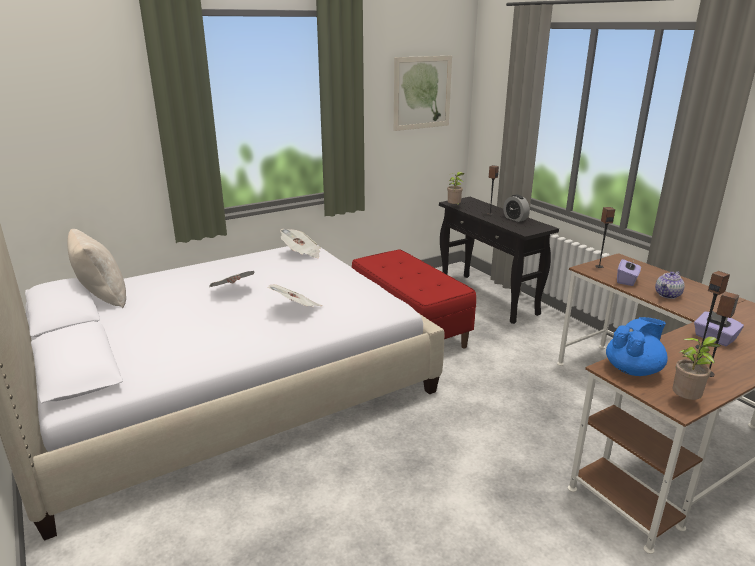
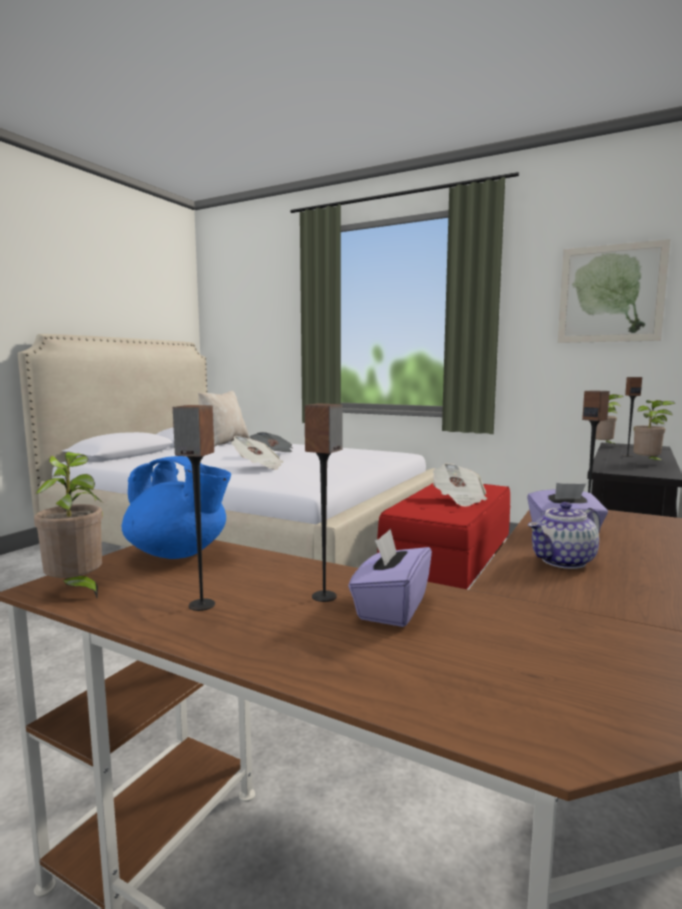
camera: 60 degrees right, 15 degrees down
(302, 253) = (381, 454): newspaper -> newspaper (459, 499)
(515, 219) = (648, 463): alarm clock -> potted plant
(668, 295) = (563, 561): teapot -> teapot turned 45 degrees counterclockwise

